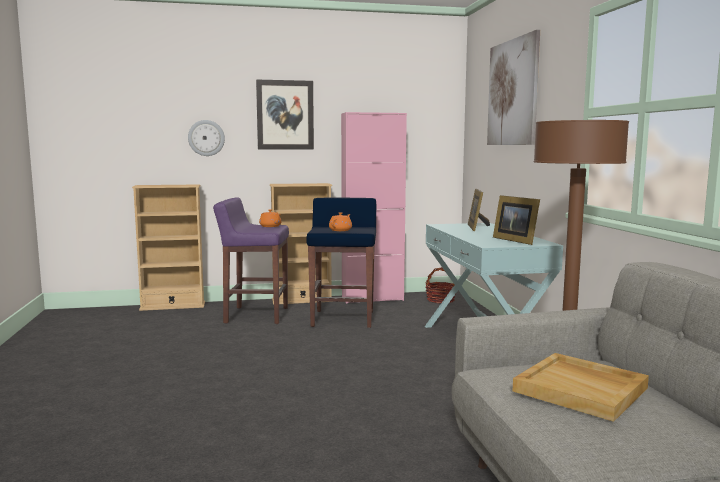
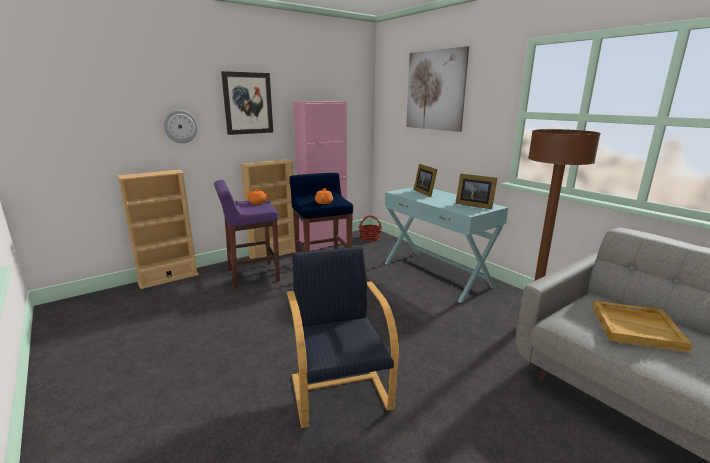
camera: 25 degrees left, 10 degrees up
(225, 420) = (340, 390): none -> black armchair

